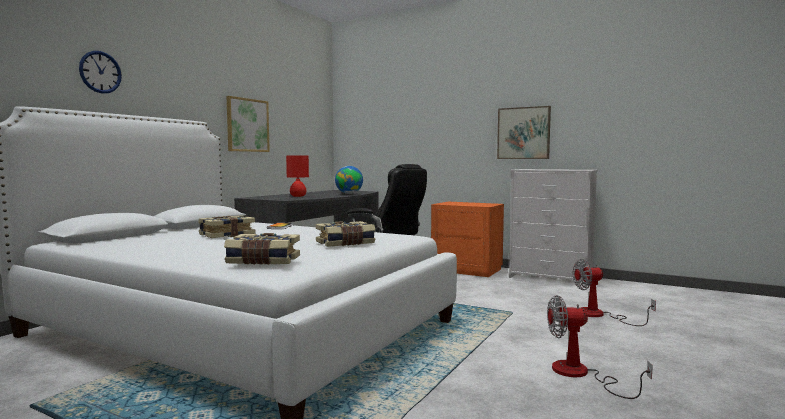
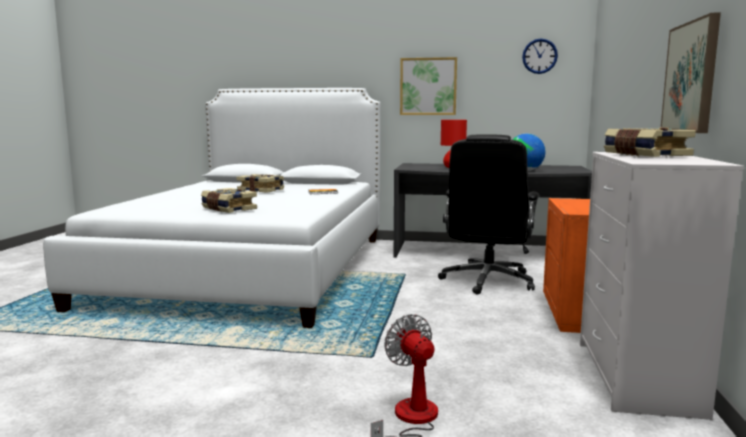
camera: 70 degrees right, 5 degrees up
(100, 72) = (279, 56): wall clock -> wall clock (539, 56)
(263, 261) = (130, 204): book -> book (644, 155)
(581, 375) = (149, 402): fan -> none

